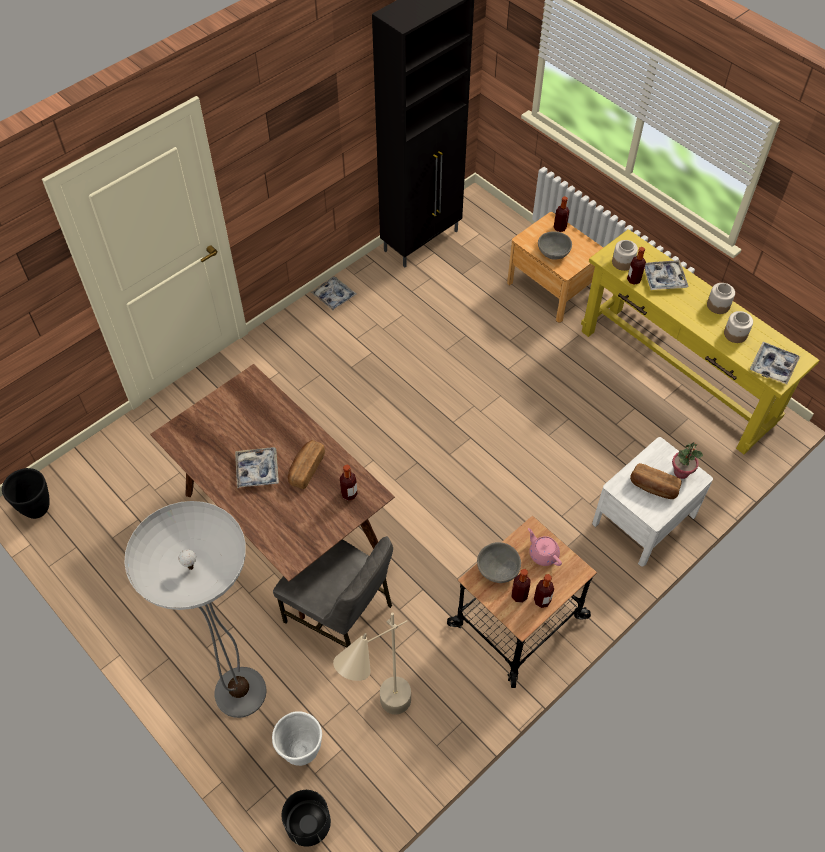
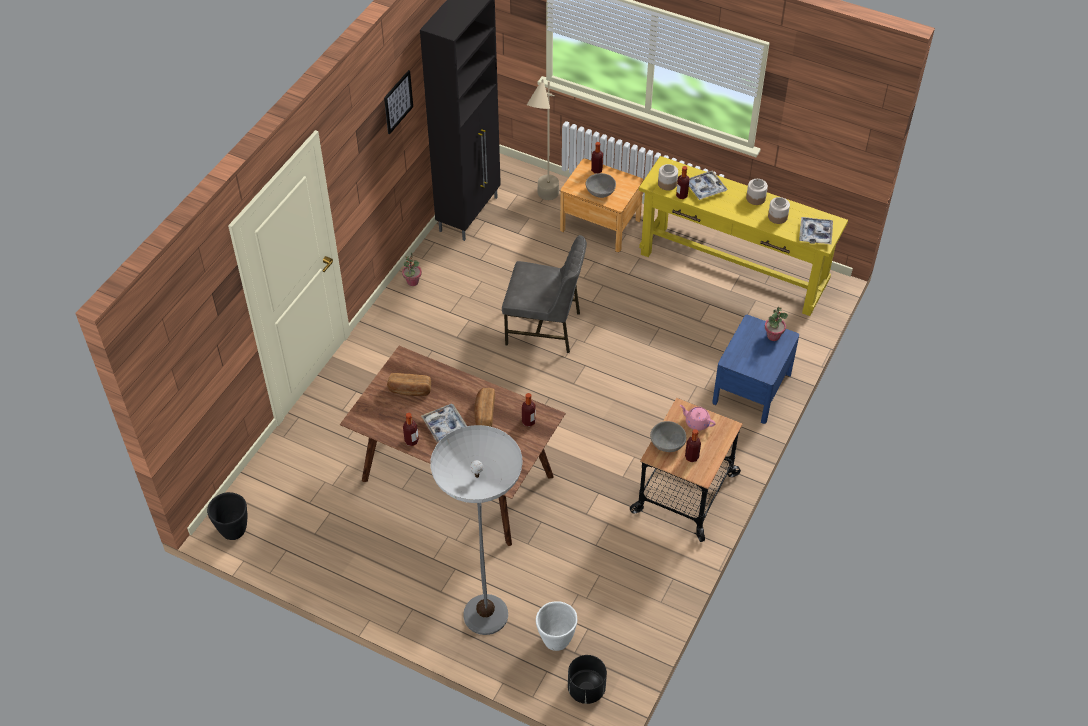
camera: 20 degrees left, 5 degrees down
(333, 296) = (412, 282): tray -> potted plant
(335, 94) = (398, 102): none -> picture
(340, 613) = (539, 531): grey chair -> grey chair (544, 328)
(380, 721) = (609, 599): beige floor lamp -> beige floor lamp (544, 205)
(542, 600) = (710, 455): bottle -> bottle (411, 441)
(644, 519) = (752, 388): white nightstand -> blue nightstand
(653, 487) = (756, 353): bread -> bread (410, 390)

